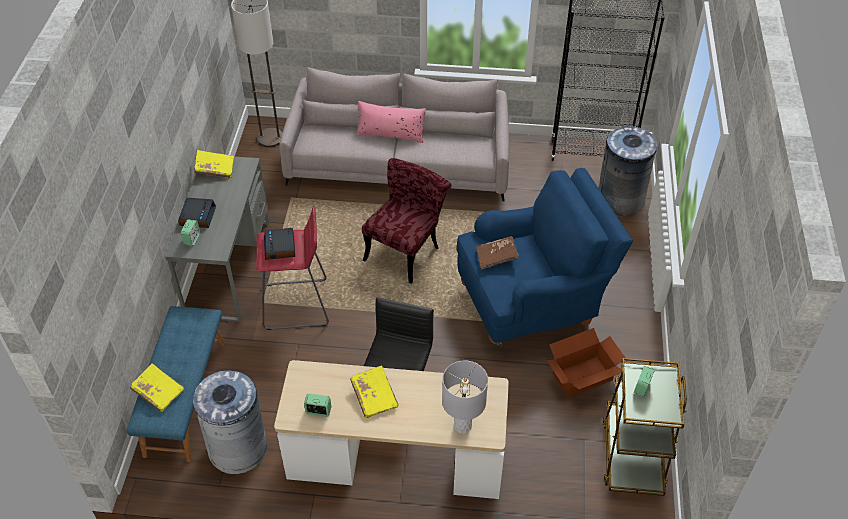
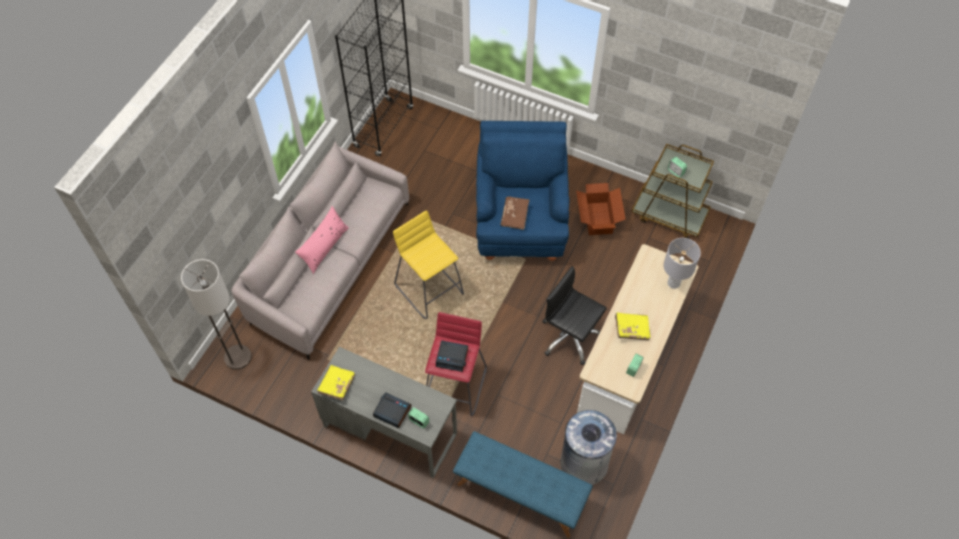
camera: 70 degrees left, 10 degrees up
(158, 392) = (547, 493): yellow book -> none
(406, 249) = (429, 289): red chair -> yellow stool
(620, 199) = (442, 129): grey trash can -> none

